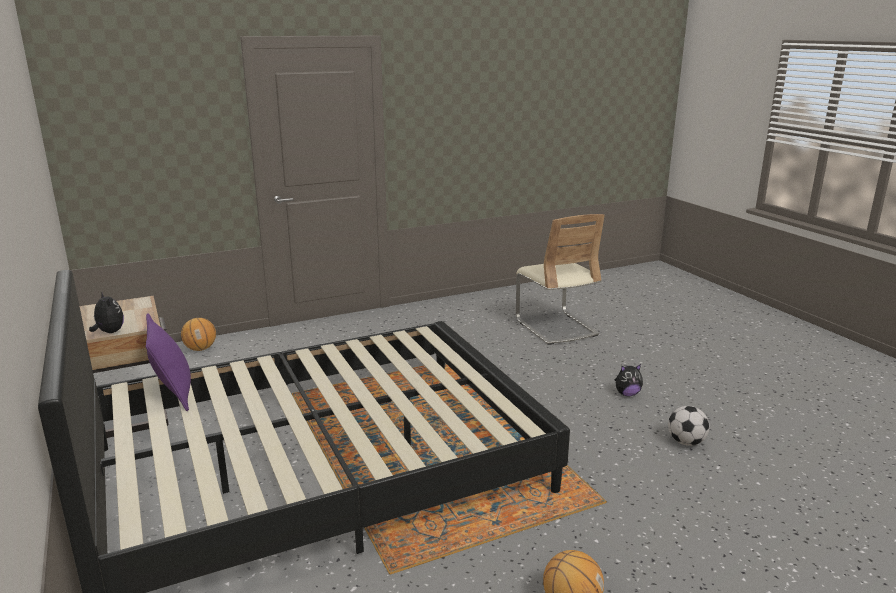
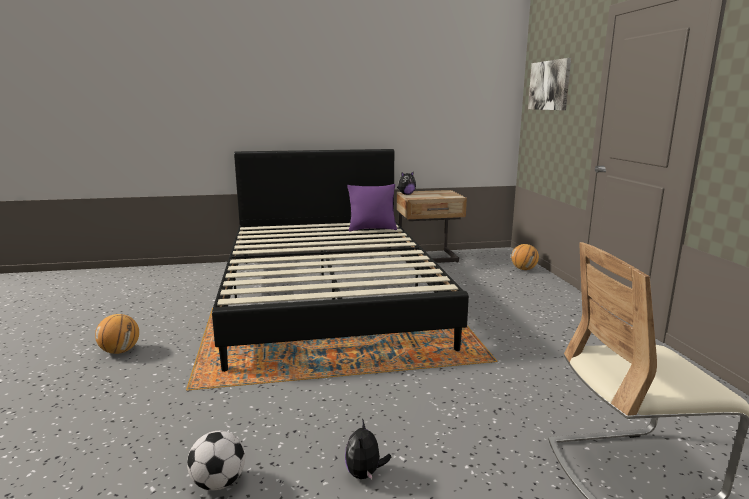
camera: 105 degrees right, 5 degrees down
(132, 121) = (549, 85): none -> picture

